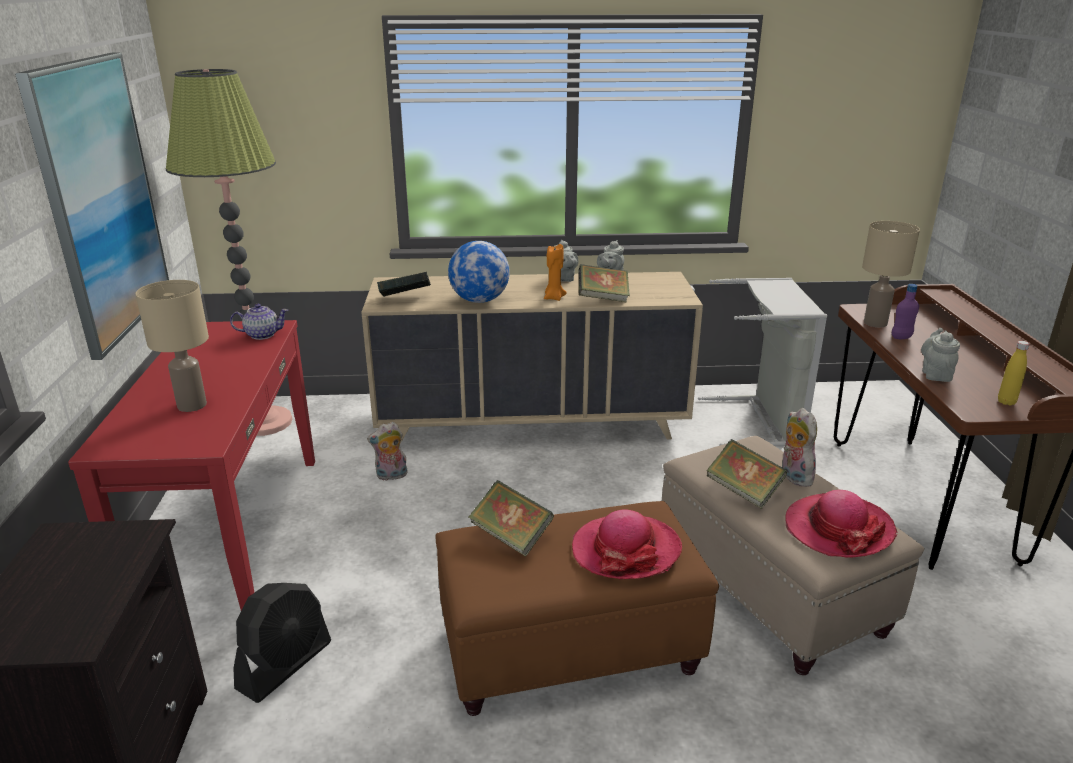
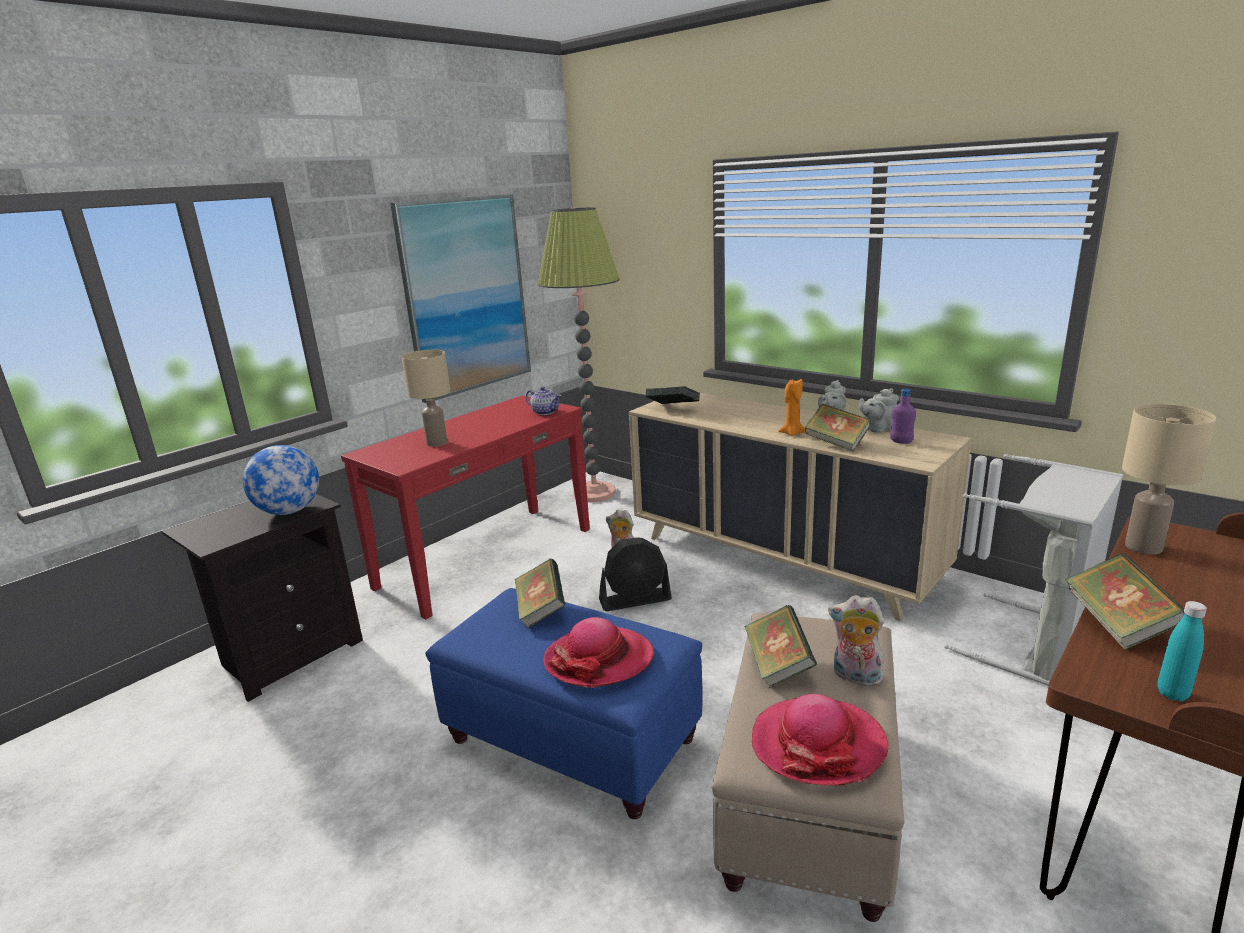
camera: 45 degrees right, 5 degrees down
(285, 665) = (411, 647): black fan -> black fan (635, 600)
(480, 301) = (725, 422): globe -> globe (289, 511)
(571, 649) = (573, 740): brown ottoman -> blue ottoman
(793, 476) = (855, 677): plush toy -> plush toy turned 90 degrees counterclockwise
(901, 337) = (1152, 572): purple bottle -> purple bottle (901, 442)
(935, 374) = (1117, 625): grey teapot -> book
(1006, 402) = (1172, 694): yellow bottle -> turquoise bottle

